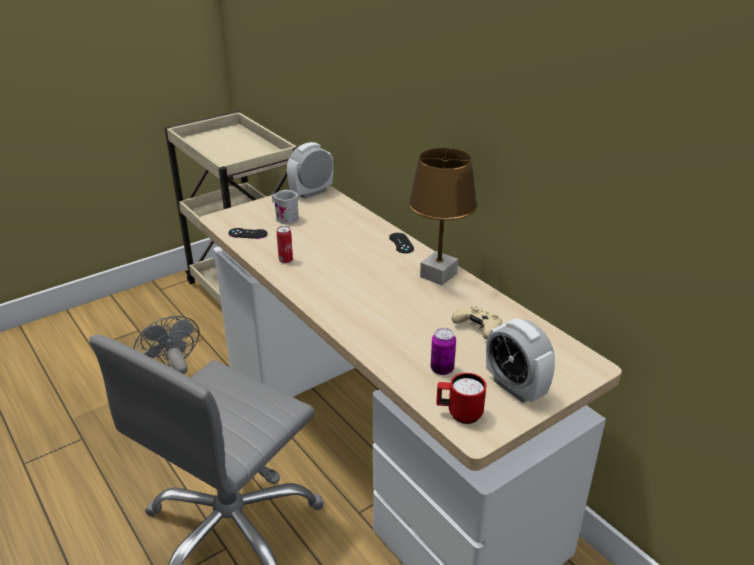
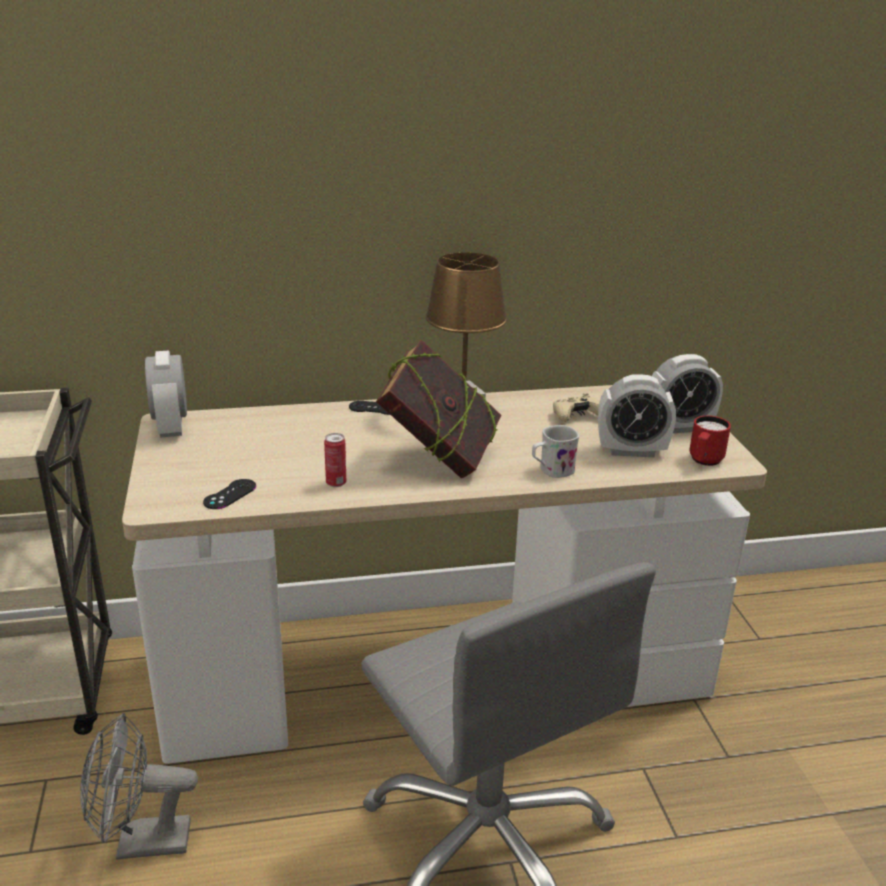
camera: 65 degrees left, 5 degrees down
(284, 218) = (219, 460): white mug -> white mug (551, 471)
(348, 287) = (439, 459): none -> book
(442, 369) = (631, 451): can -> alarm clock

